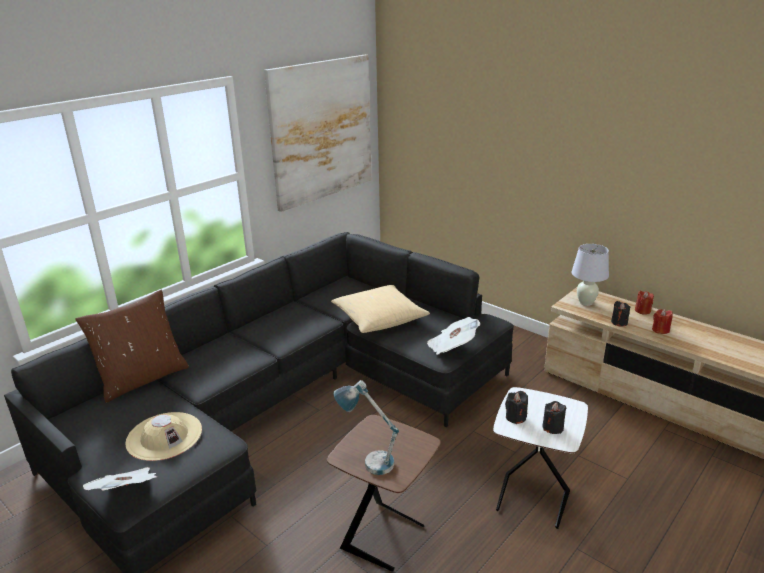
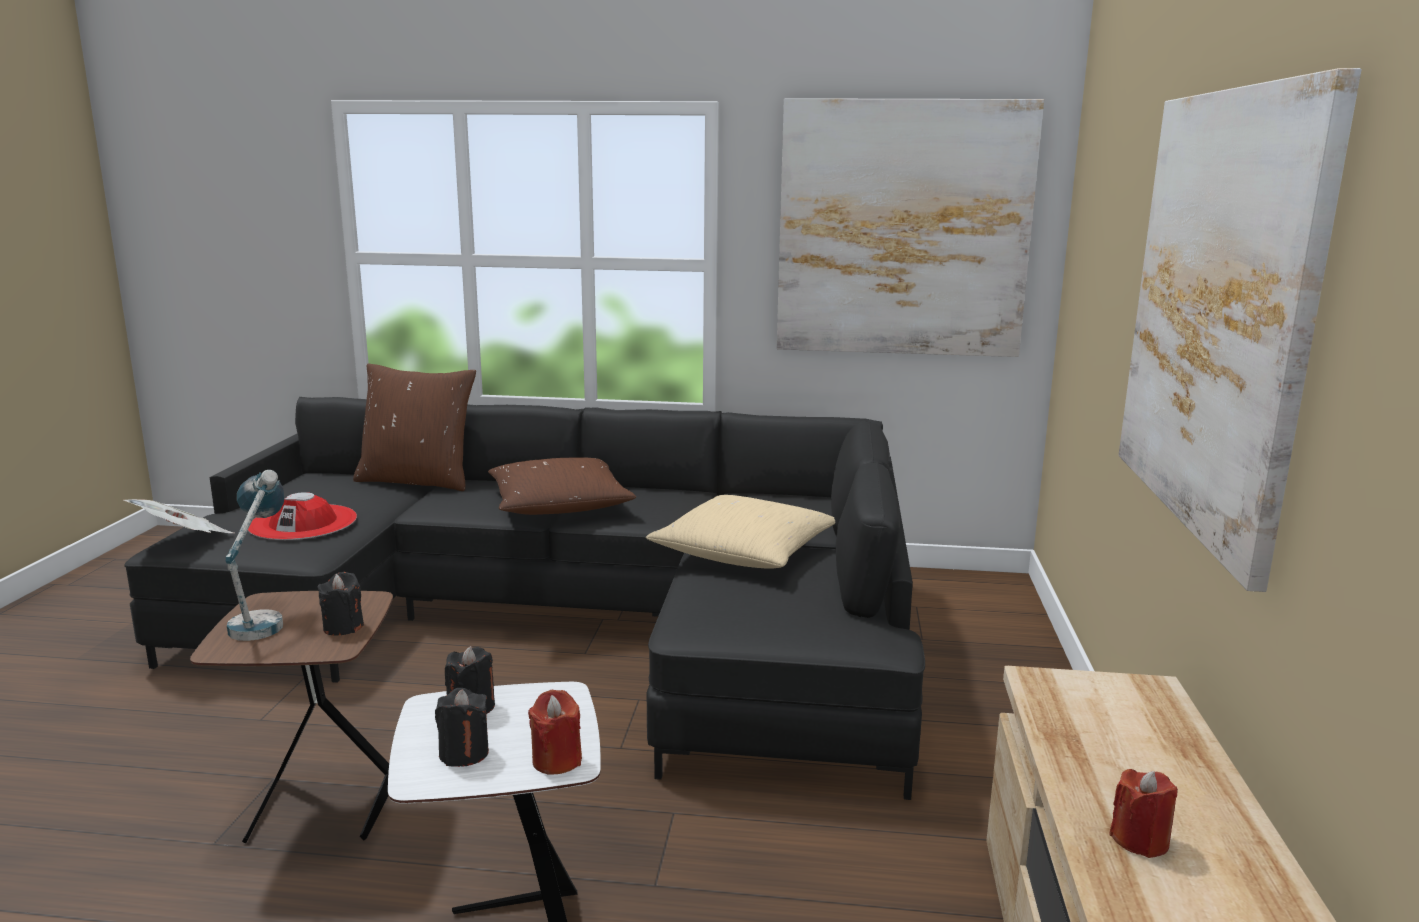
camera: 55 degrees right, 10 degrees down
(164, 436) = (303, 523): beige hat -> red hat
(255, 344) = (559, 505): none -> brown pillow
(452, 347) = (728, 626): newspaper -> none
(572, 159) = (1217, 312): none -> picture
(586, 302) = (1098, 701): white table lamp -> none
(619, 322) = (1074, 765): black candle -> black candle (343, 627)
(642, 310) = (1205, 790): red candle -> red candle (557, 760)

